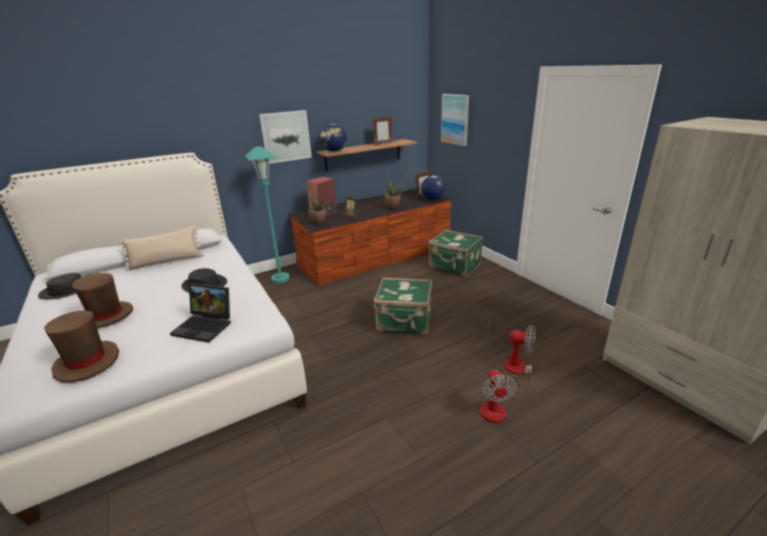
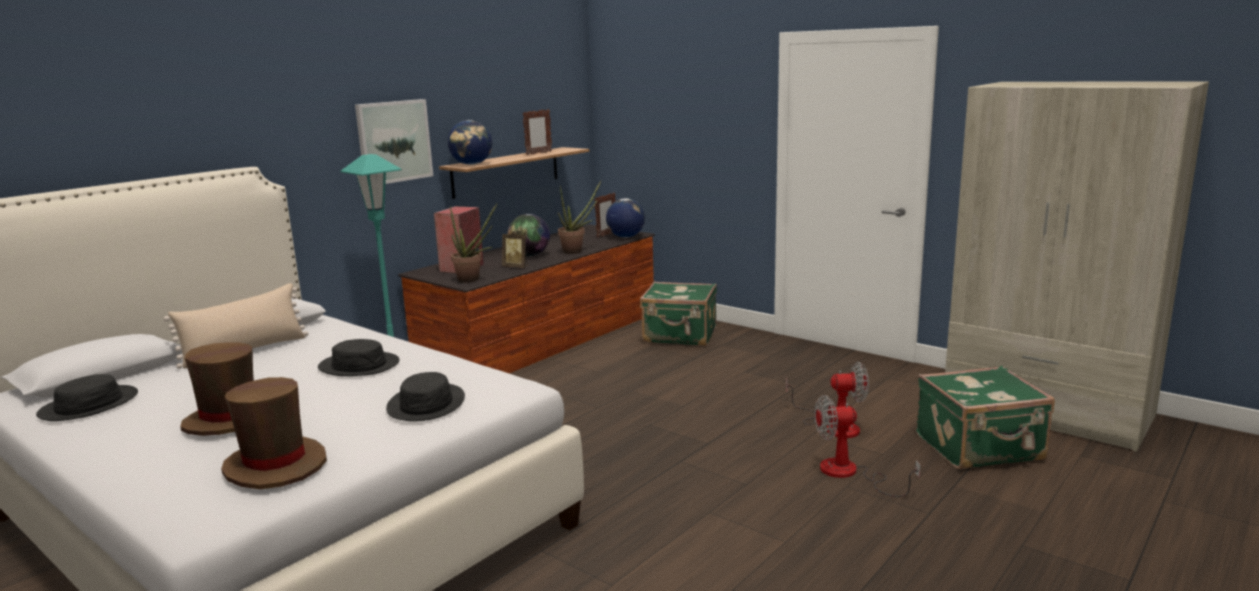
camera: 20 degrees left, 10 degrees down
(206, 326) = (426, 404): laptop -> black hat
(367, 208) = (530, 255): none -> globe
(405, 322) = (654, 409): green suitcase -> green suitcase (980, 448)
(455, 119) = (645, 112): picture -> none
(499, 407) = (850, 473): fan -> fan turned 105 degrees clockwise

